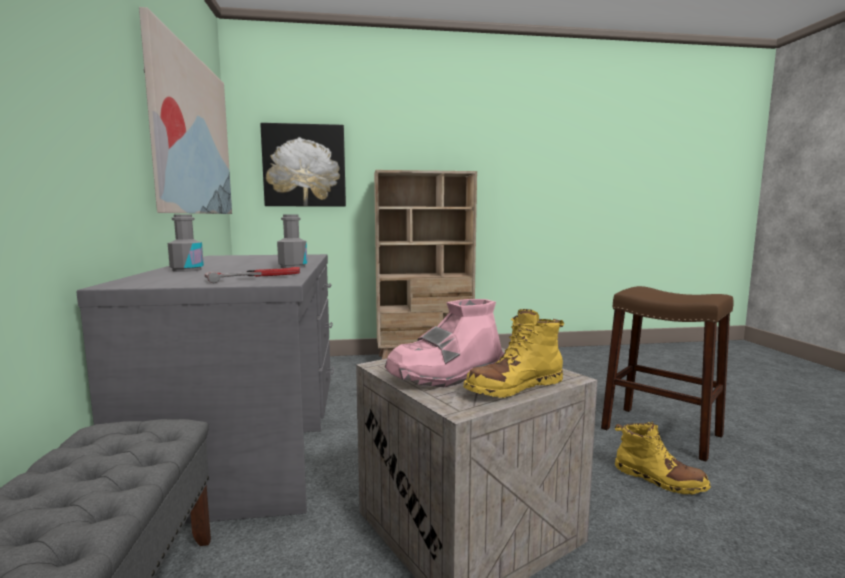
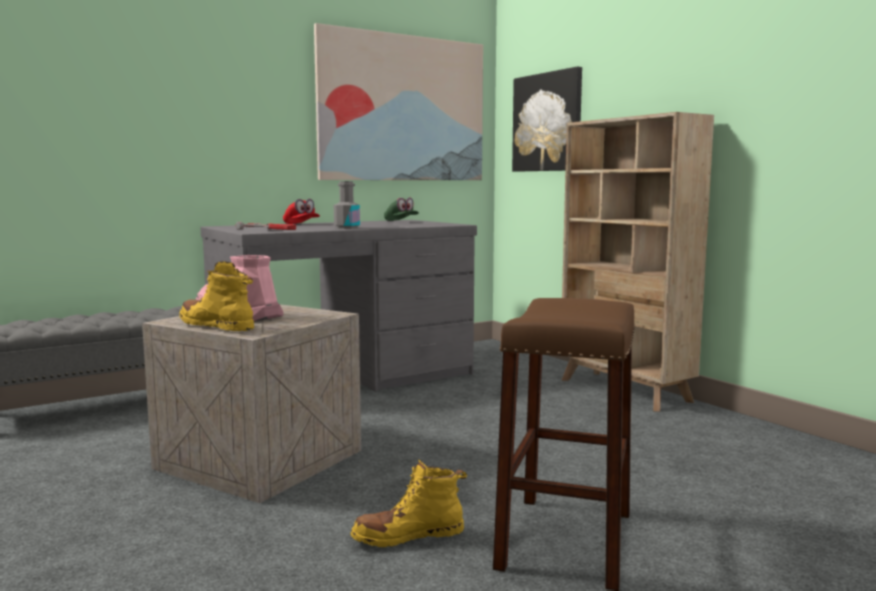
camera: 65 degrees right, 0 degrees up
(187, 270) = (301, 224): grey bottle -> red cap
(229, 257) = (401, 221): none -> green cap
(659, 479) = (408, 536): yellow boot -> yellow boot turned 60 degrees clockwise

